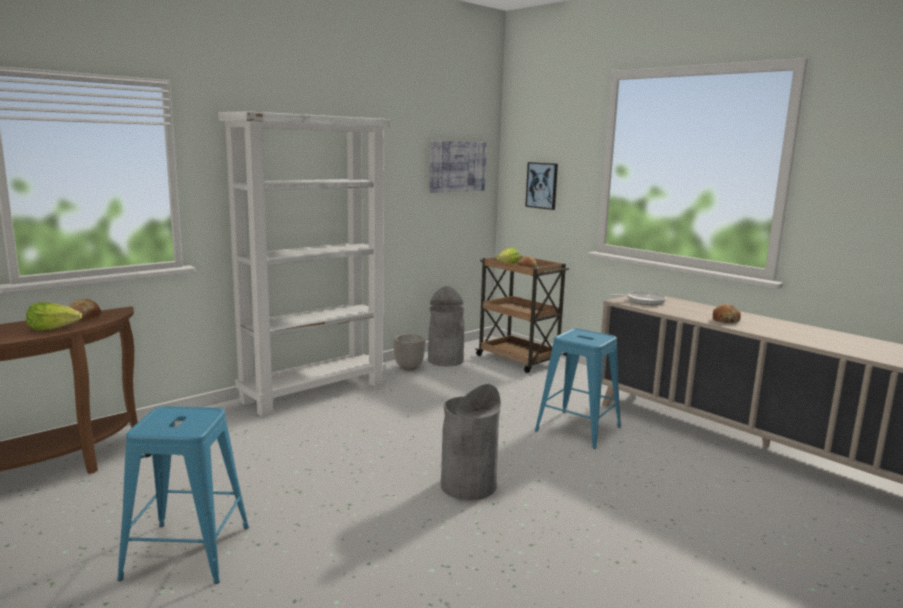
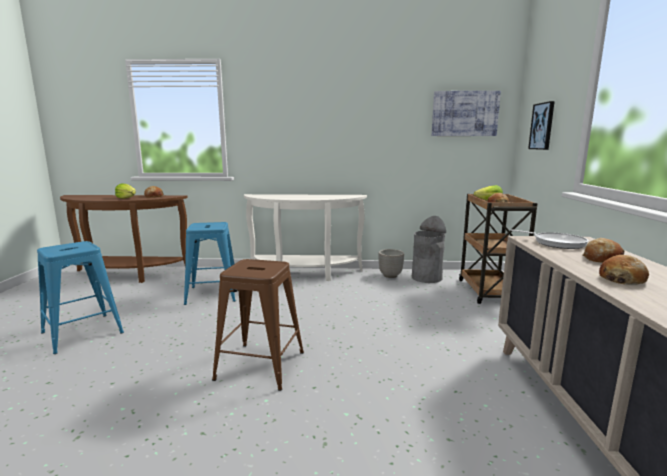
camera: 45 degrees right, 0 degrees up
(314, 392) = (304, 274): white bookcase -> white console table
(468, 485) = (261, 365): grey trash can -> brown stool
(577, 429) = (434, 362): blue stool -> blue stool (212, 294)
(689, 308) = (601, 259): none -> bread

